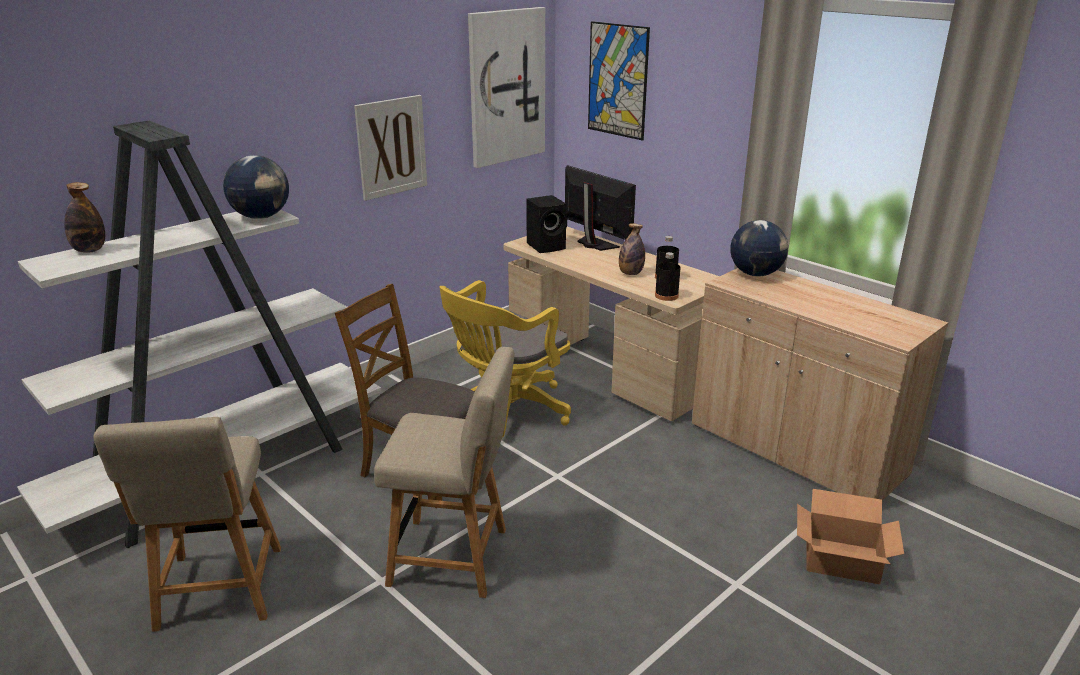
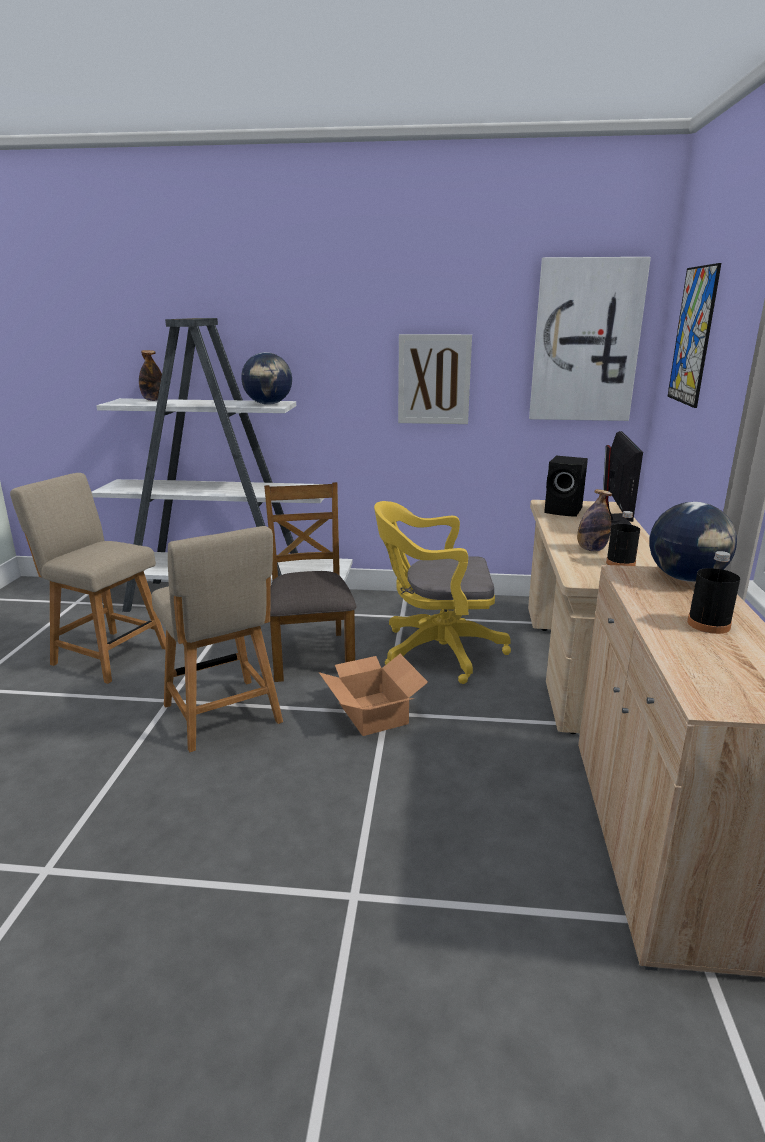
camera: 50 degrees right, 5 degrees down
(219, 592) = (106, 654): beige chair -> beige chair turned 75 degrees clockwise
(666, 296) = (581, 575): black bottle -> black bottle (708, 624)
(840, 559) = (499, 974): cardboard box -> cardboard box (373, 712)

